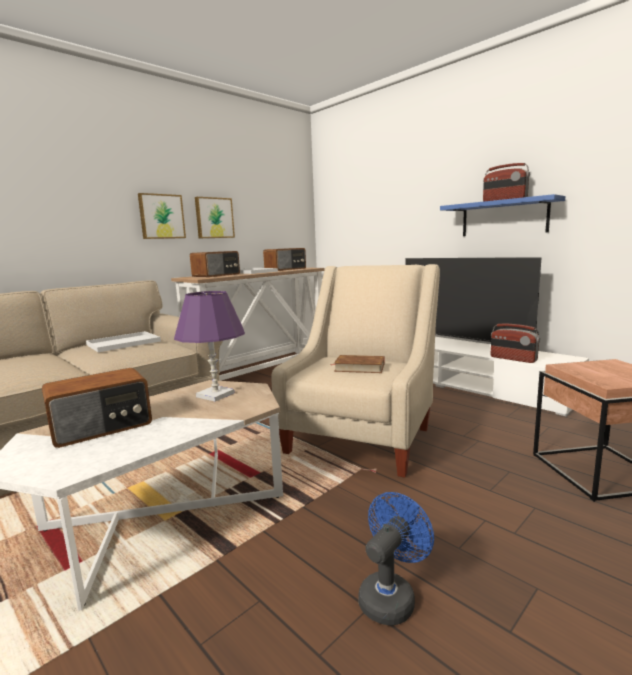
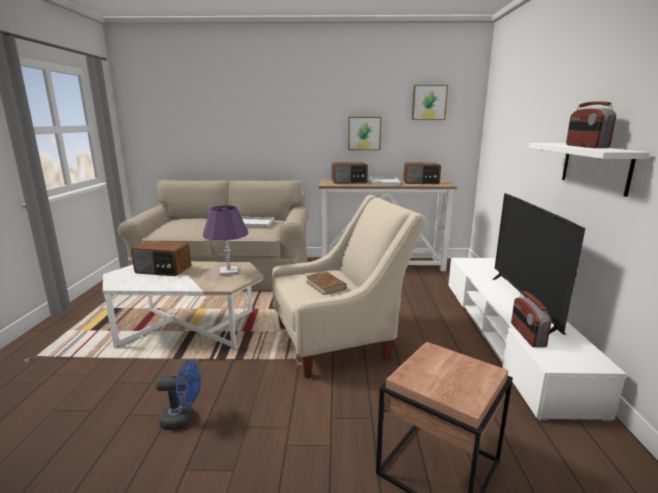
camera: 45 degrees right, 5 degrees up
(161, 216) = (319, 133): picture -> picture (429, 102)
(503, 218) = (595, 167): blue shelf -> white shelf

